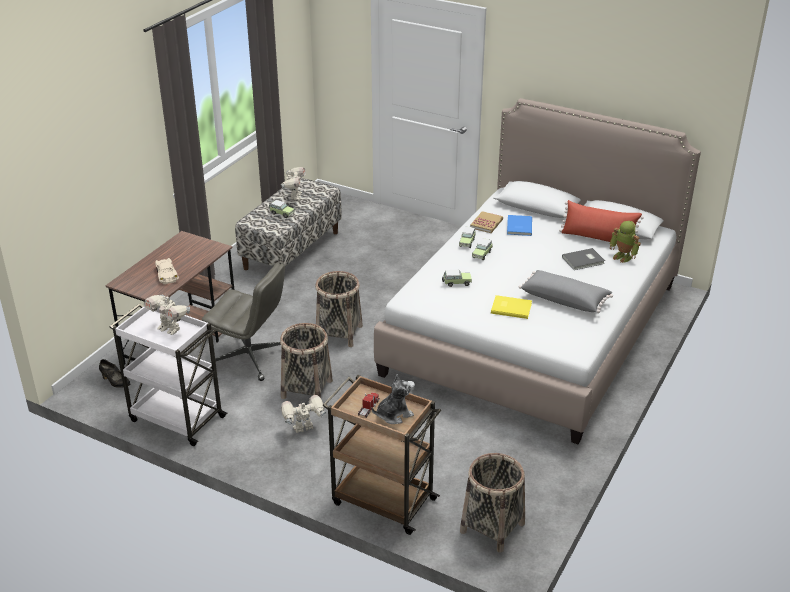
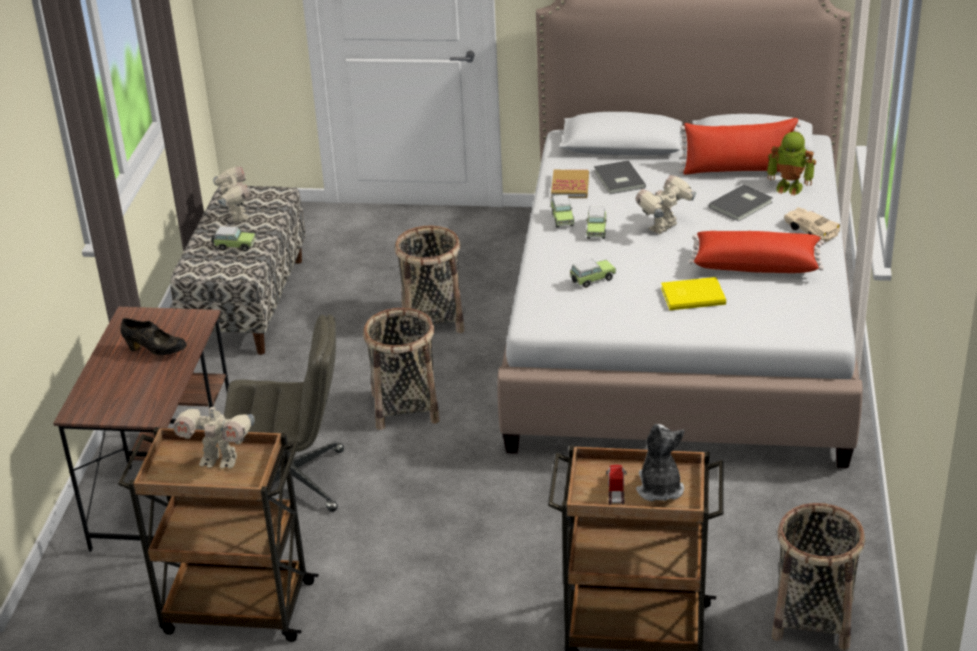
camera: 20 degrees left, 0 degrees up
(115, 382) = (96, 582): black shoe -> black shoe (155, 351)
(166, 274) = (145, 379): beige toy car -> beige toy car (810, 230)
(175, 418) = (235, 607): white cart -> brown cart
(304, 429) = (449, 564): toy robot -> toy robot (664, 228)
(307, 389) = (412, 503): basket -> basket (433, 319)
(394, 414) = (659, 488): plush toy -> plush toy turned 45 degrees counterclockwise
(518, 227) = (618, 180): blue book -> grey book
(564, 299) = (756, 265): grey pillow -> red pillow

